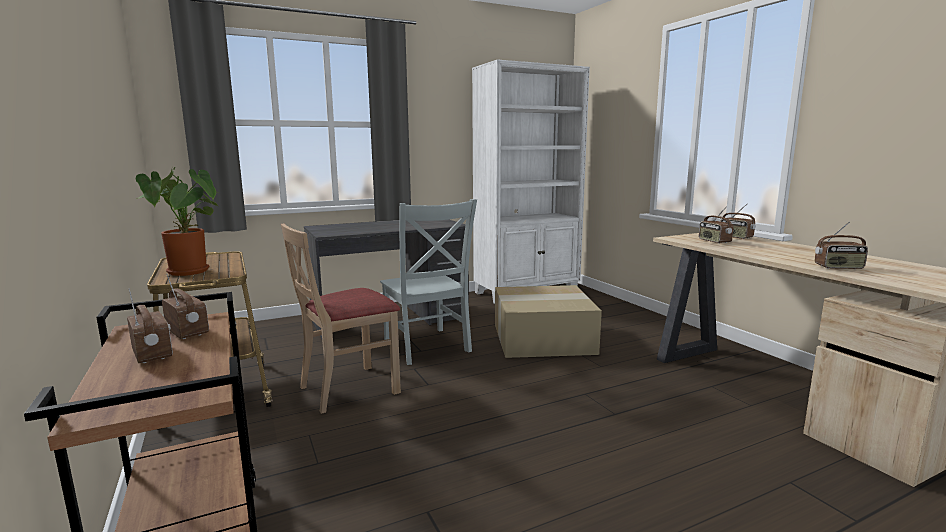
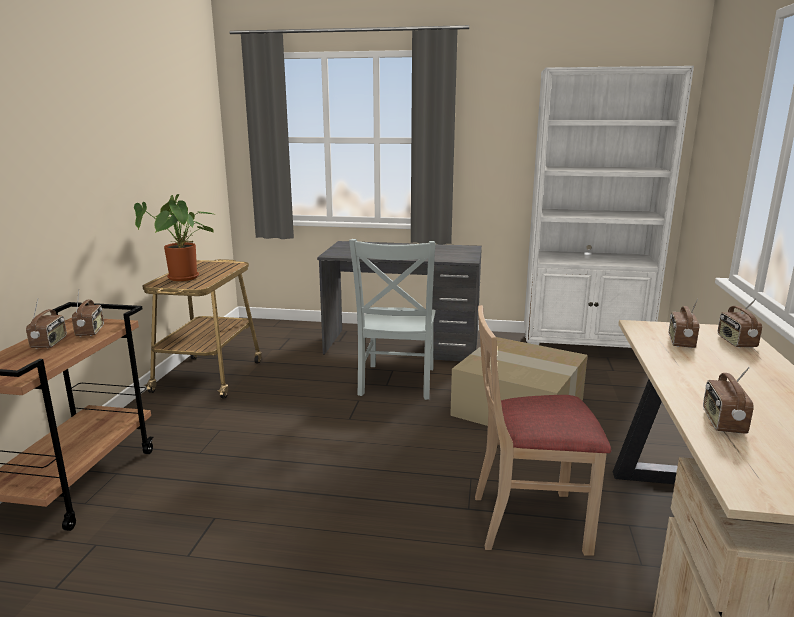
camera: 35 degrees right, 5 degrees up
(349, 388) = (289, 402): beige chair -> beige chair (529, 521)
(838, 267) = (722, 422): radio -> radio turned 60 degrees clockwise

